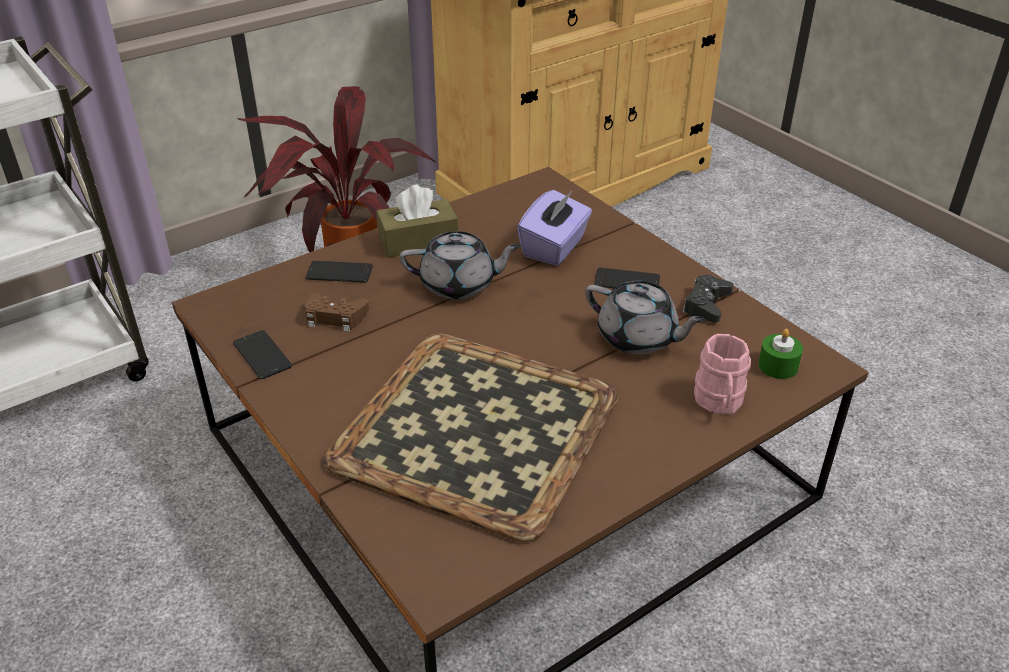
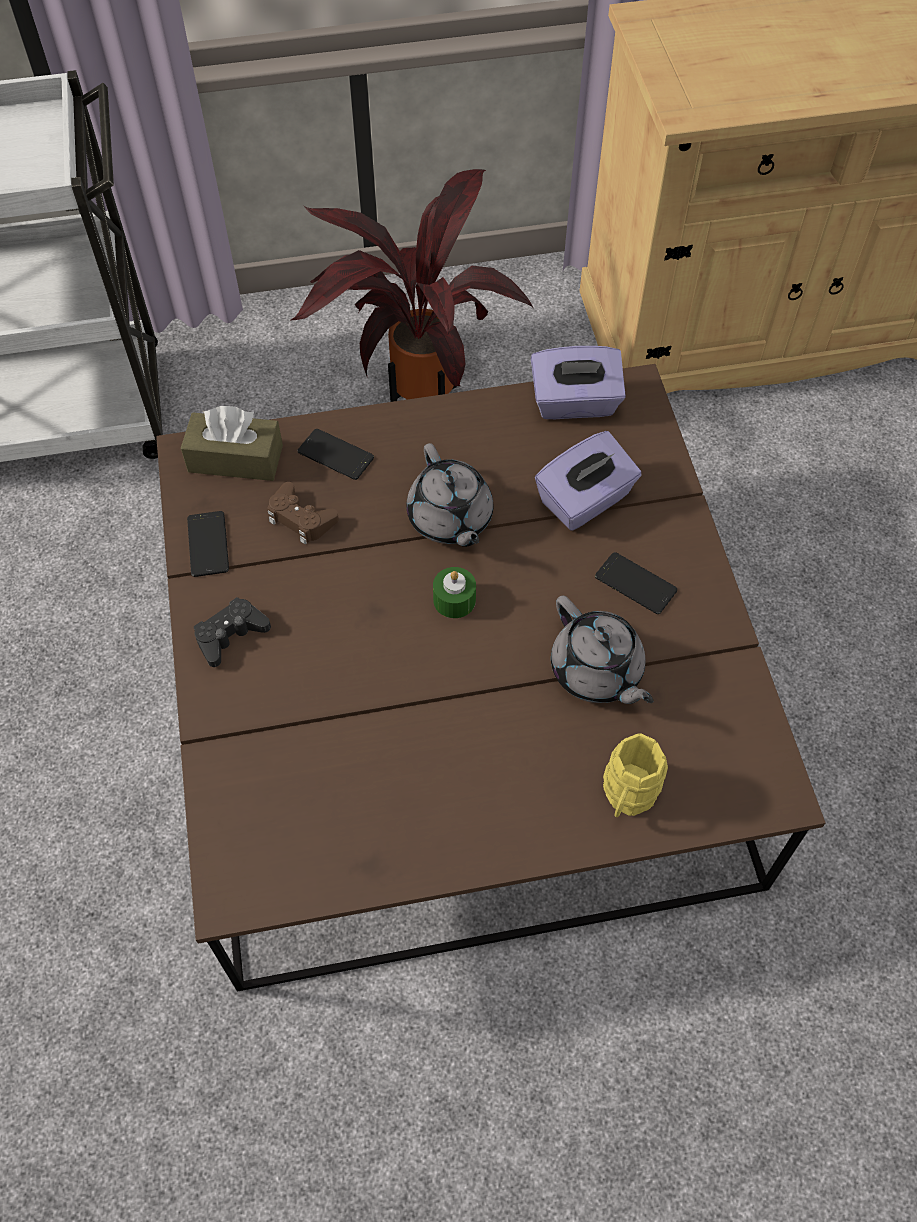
camera: 25 degrees right, 20 degrees up
(418, 241) = (441, 437): brown tissue box -> brown tissue box (235, 458)
(459, 284) = (450, 519): grey teapot -> grey teapot turned 45 degrees clockwise
(477, 431) = (361, 729): tray -> none
(507, 199) = (575, 403): none -> purple tissue box
(706, 305) = (704, 653): black game controller -> black game controller (230, 635)
(719, 403) = (627, 796): pink mug -> yellow mug
(778, 366) = (726, 773): green candle -> green candle (454, 600)

